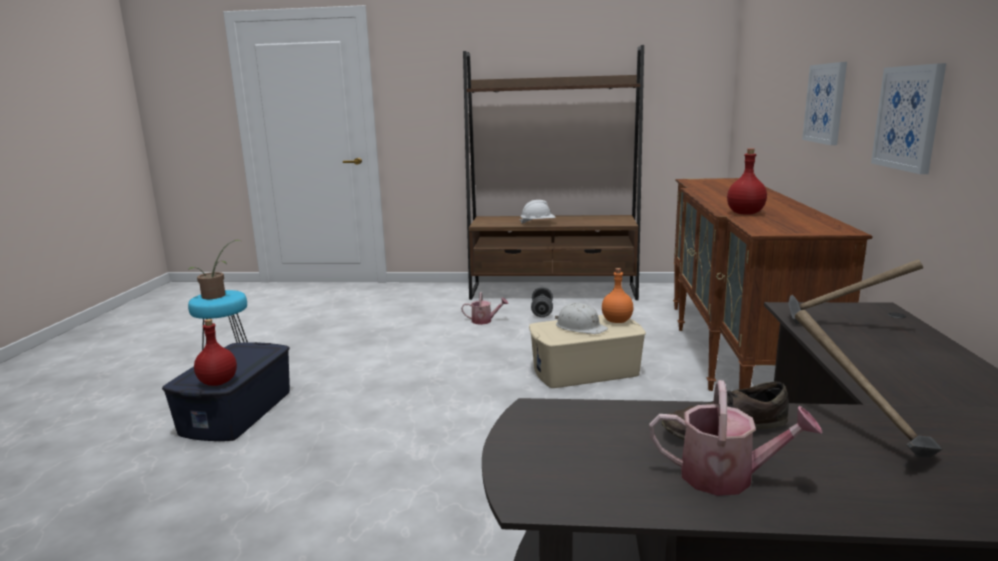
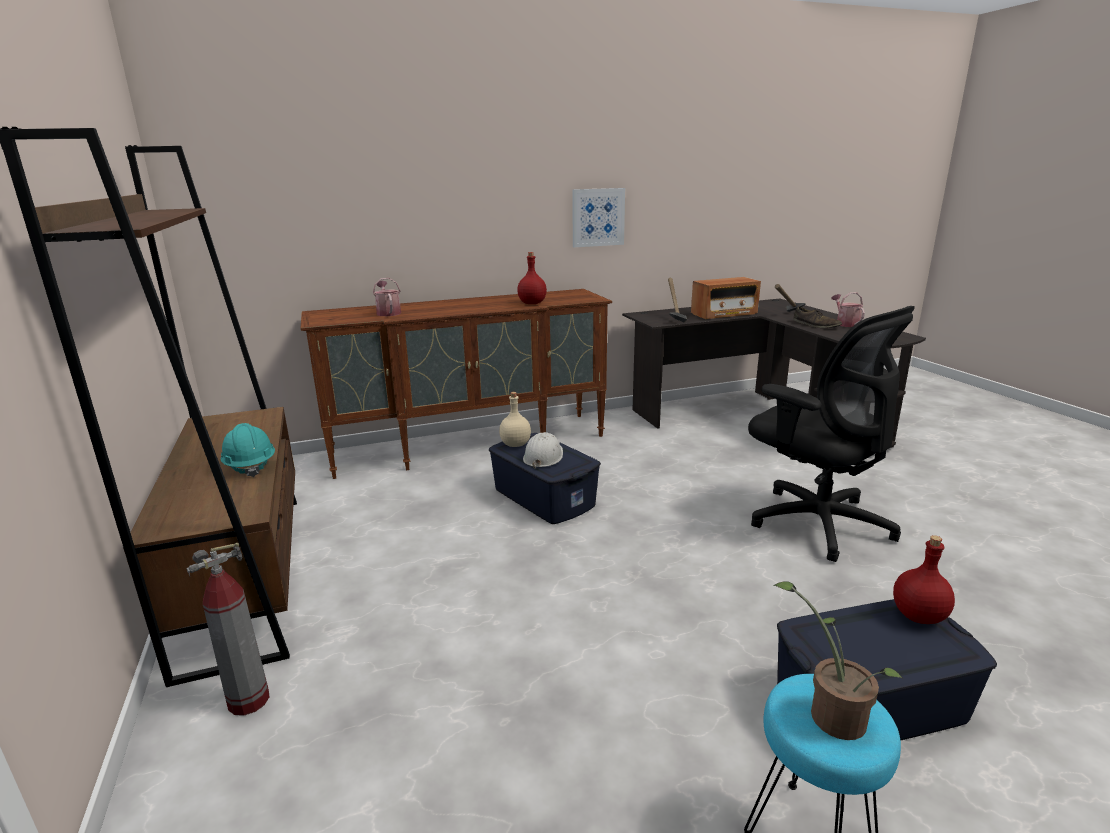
camera: 115 degrees left, 5 degrees up
(410, 493) = (810, 521): none -> black office chair
(449, 294) = (248, 701): none -> fire extinguisher
(485, 321) = (411, 601): watering can -> watering can (388, 313)
(538, 223) = (250, 466): white hard hat -> turquoise hard hat
(542, 311) = (357, 561): grey dumbbell -> none
(586, 371) = (544, 497): beige storage box -> blue storage box
(616, 321) = (515, 445): orange bottle -> beige bottle
(826, 103) = (484, 216): picture -> none
(883, 371) = (724, 314): none -> radio

